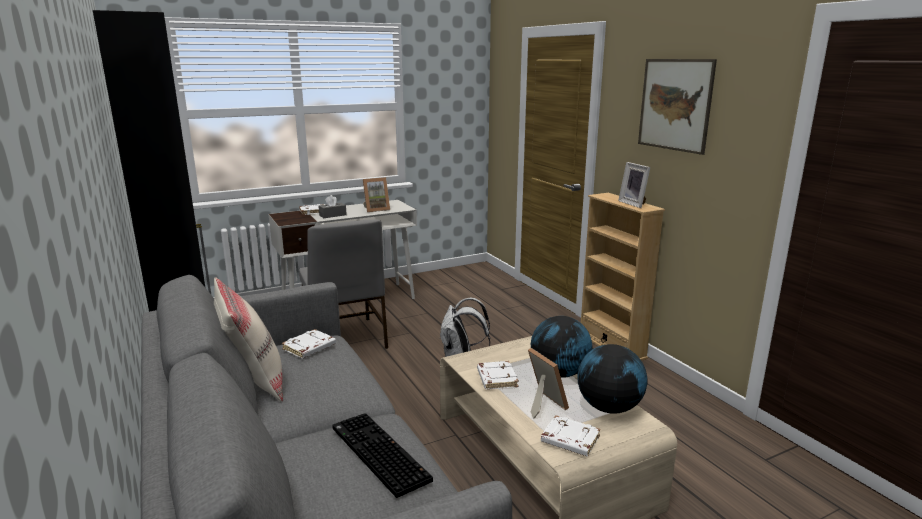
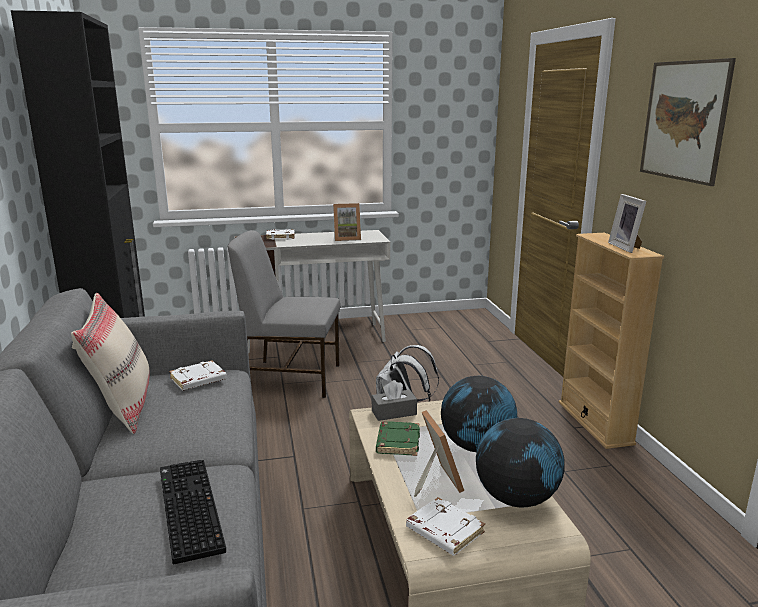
camera: 15 degrees right, 0 degrees up
(332, 215) = (297, 242): grey tissue box -> grey tissue box (394, 412)
(345, 339) = (290, 378): grey chair -> grey chair turned 105 degrees clockwise
(496, 378) = (397, 442): white book -> green book

